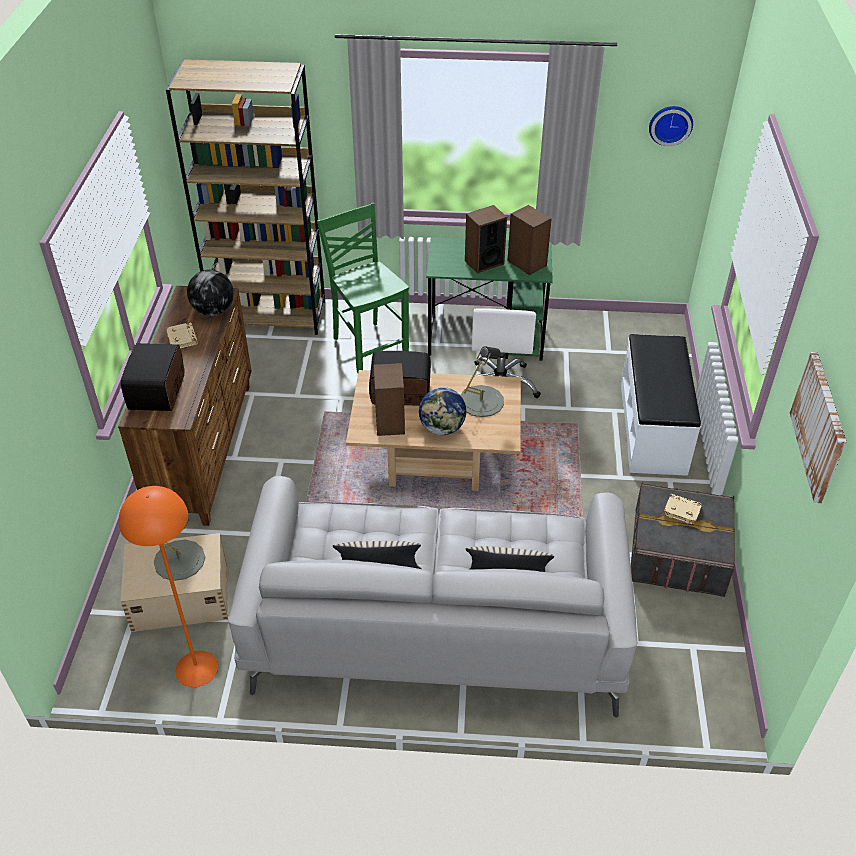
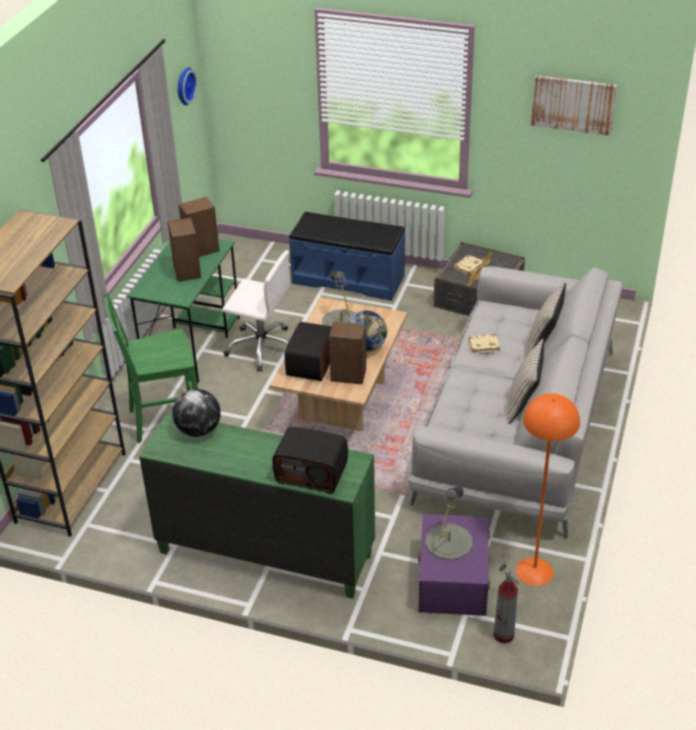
camera: 75 degrees left, 5 degrees down
(104, 651) = (504, 635): none -> fire extinguisher
(179, 596) = (452, 580): beige storage box -> purple storage box
(183, 338) = (235, 454): beige book -> beige book (484, 345)
(204, 449) = (265, 552): brown dresser -> green dresser
(653, 428) = (348, 278): white bench -> blue bench

